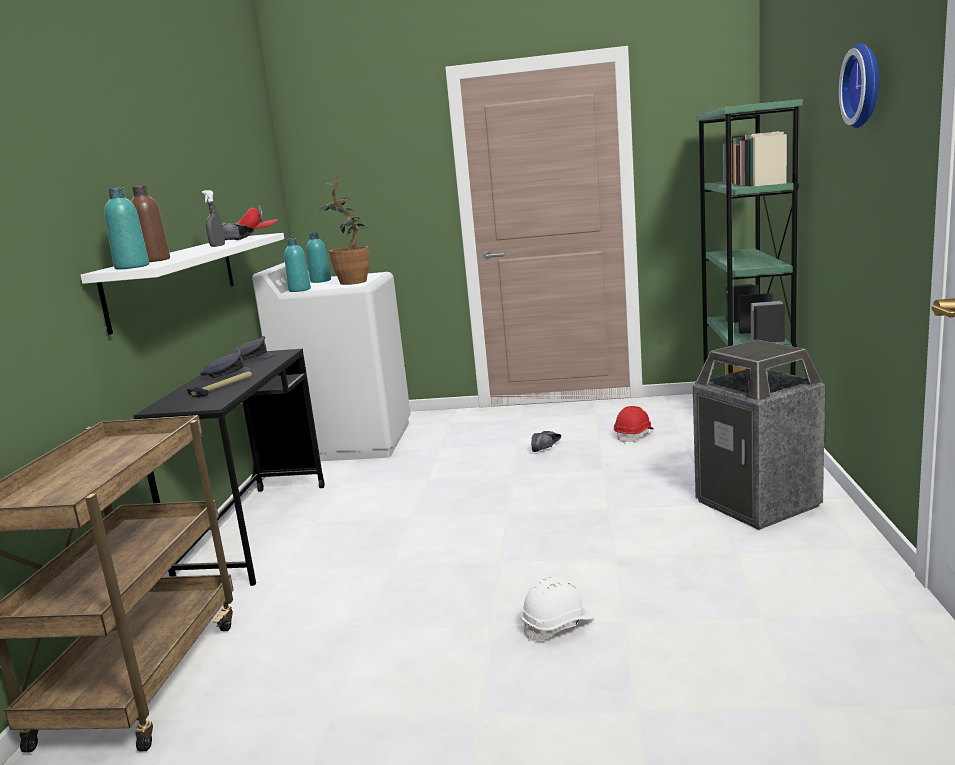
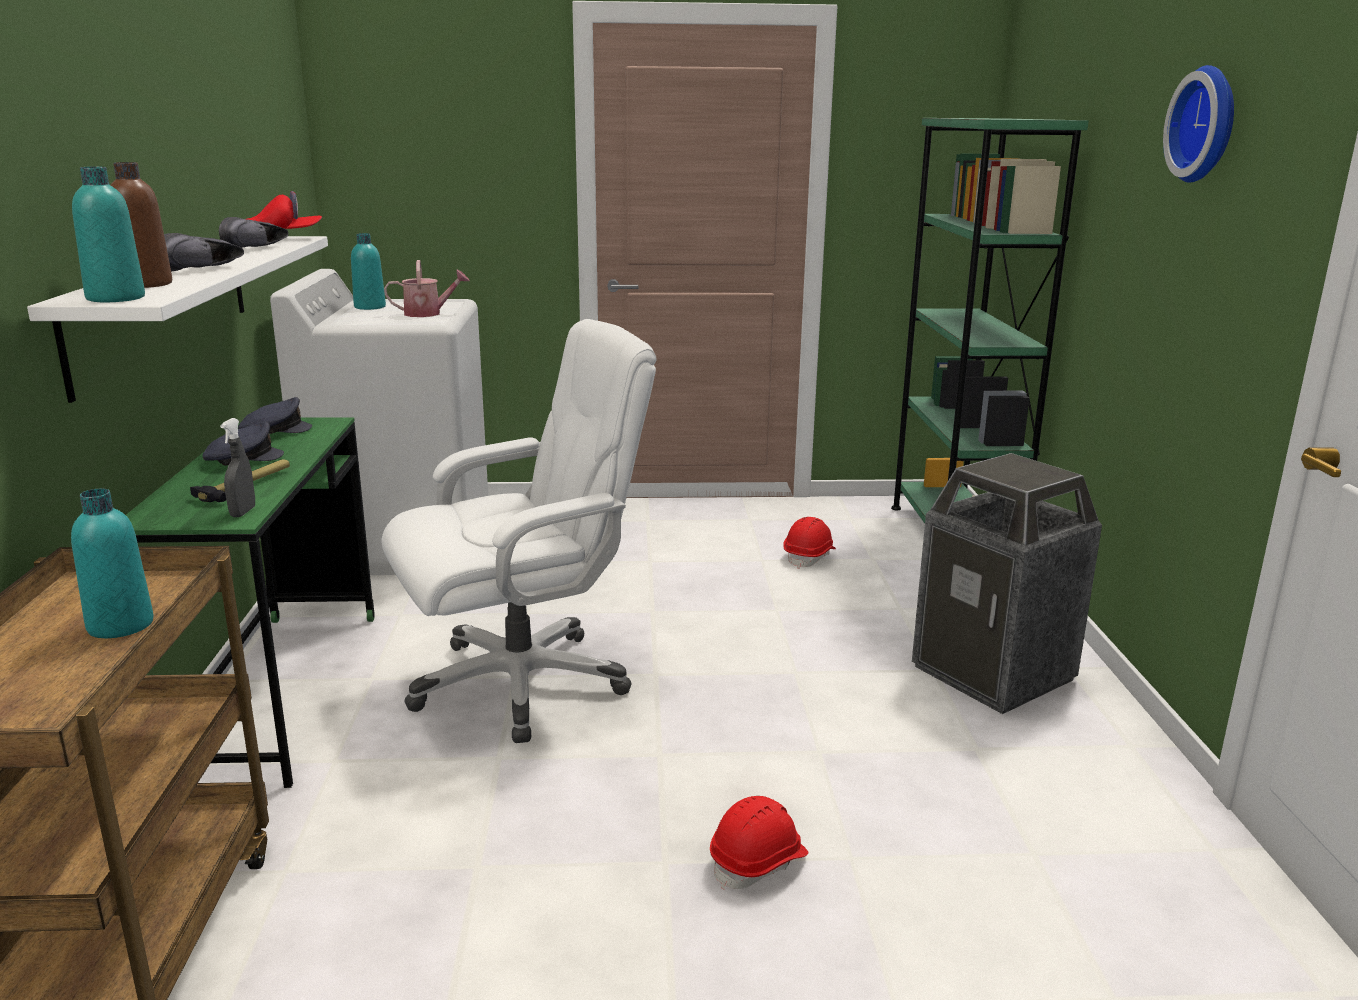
camera: 10 degrees left, 5 degrees up
(217, 246) = (236, 258): grey spray bottle -> grey spray bottle (243, 512)
(257, 531) = (281, 692): black desk -> green desk
(299, 290) = (343, 322): turquoise bottle -> turquoise bottle (120, 625)
(356, 281) = (428, 313): potted plant -> watering can
(415, 520) = (522, 682): none -> white office chair
(547, 448) = (692, 571): black shoe -> black shoe (203, 270)
(557, 624) = (759, 862): white hard hat -> red hard hat

